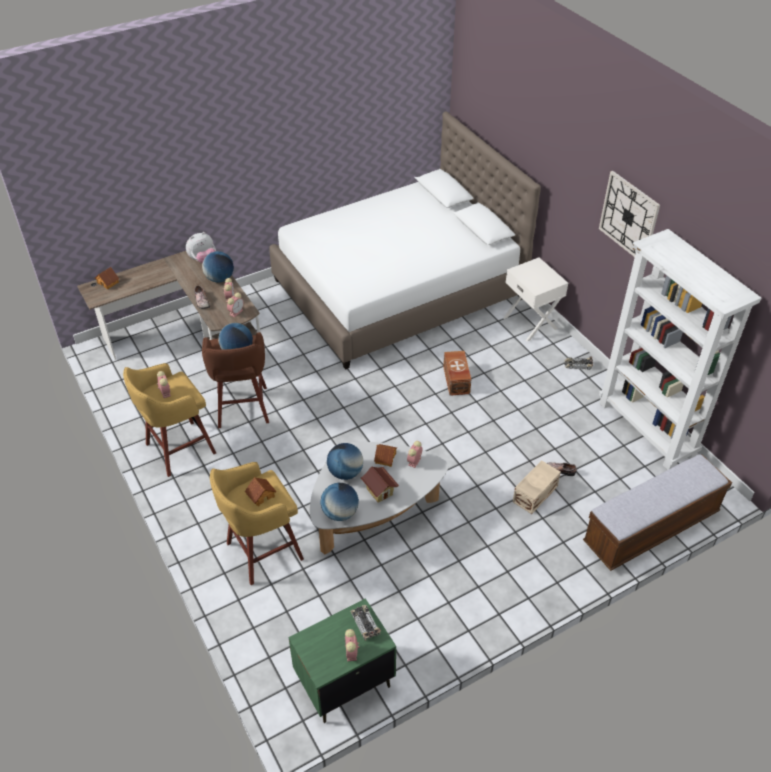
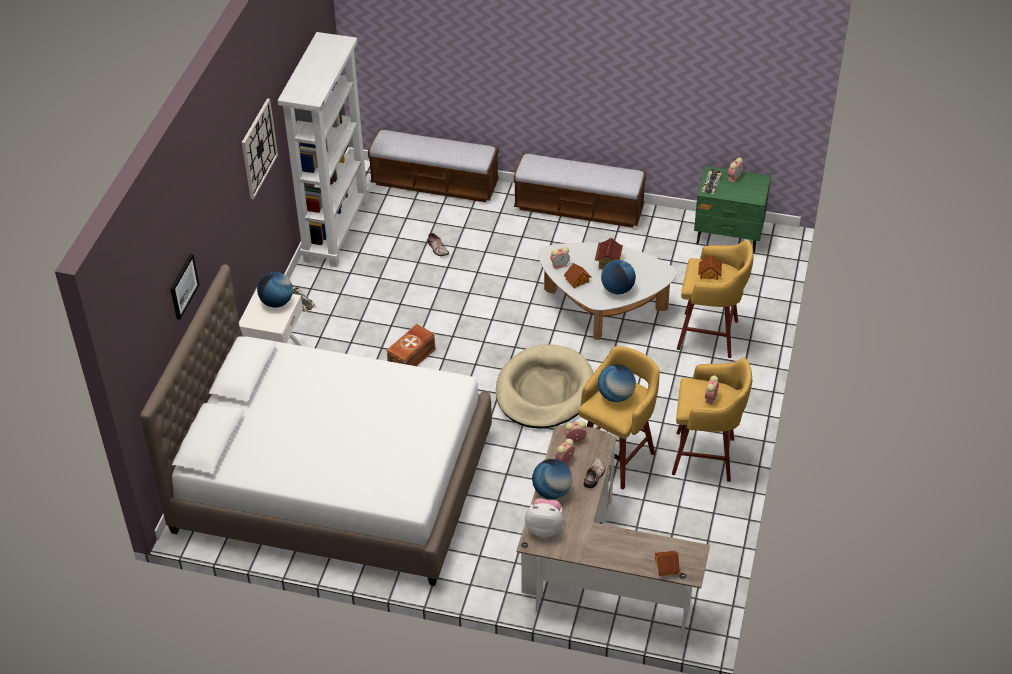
camera: 135 degrees left, 0 degrees up
(242, 409) = (617, 457): brown stool -> yellow stool
(340, 513) = (651, 267): globe -> globe (277, 302)
(341, 418) = (544, 391): none -> beige dog bed
(508, 601) = (579, 208): none -> bench
(515, 134) = (183, 286): none -> picture
(534, 494) = (476, 247): beige storage box -> none

